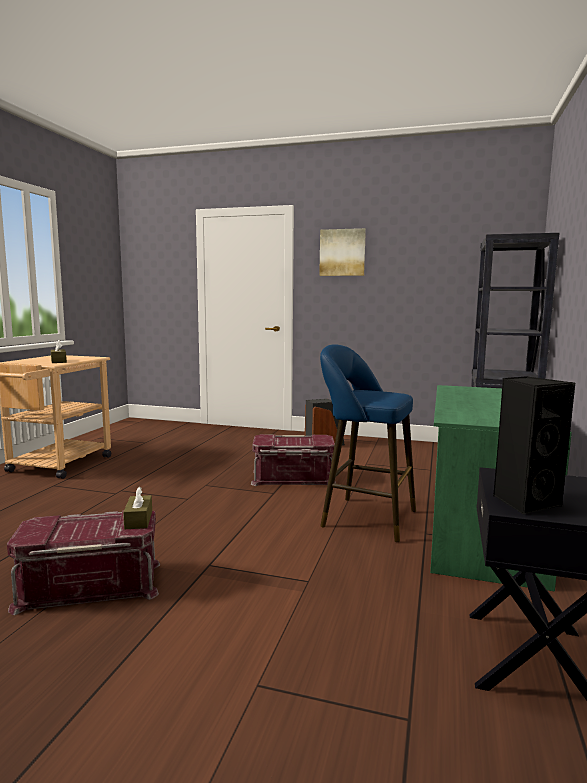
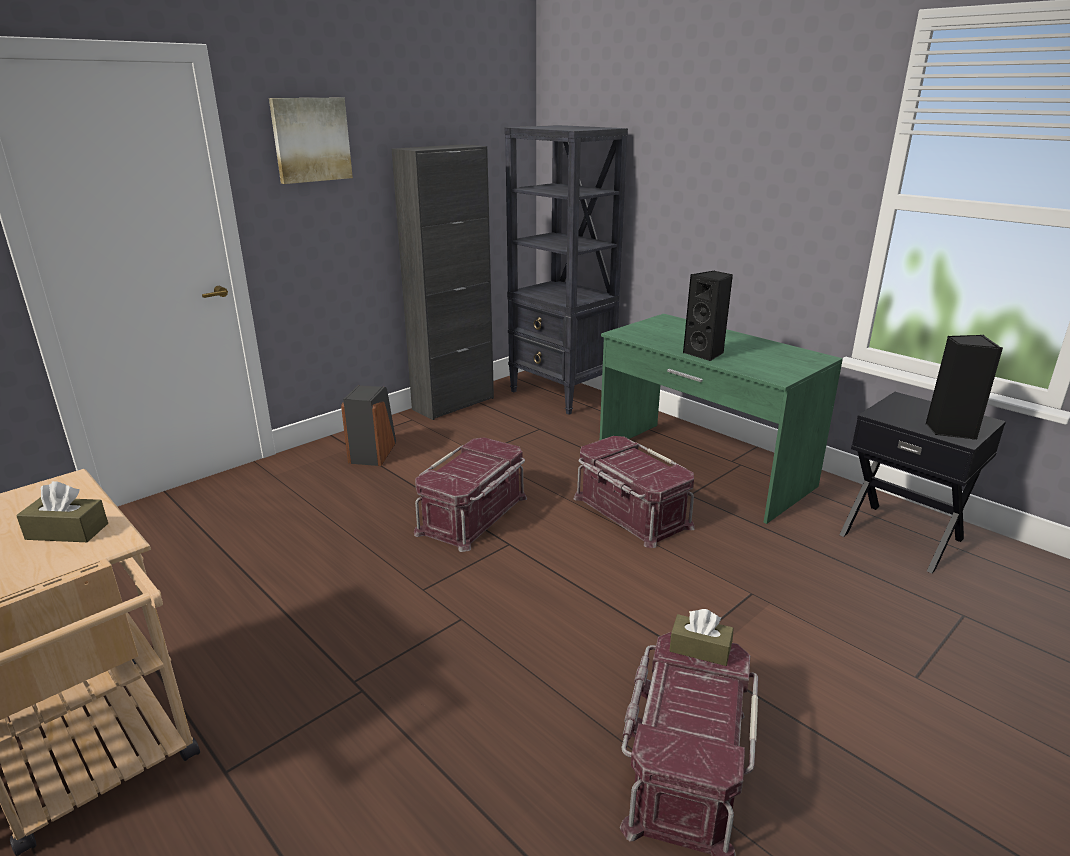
camera: 60 degrees left, 15 degrees up
(363, 517) = (630, 512): blue stool -> red storage box
(416, 444) = (453, 404): none -> black cabinet
(458, 402) = (705, 354): none -> black speaker

